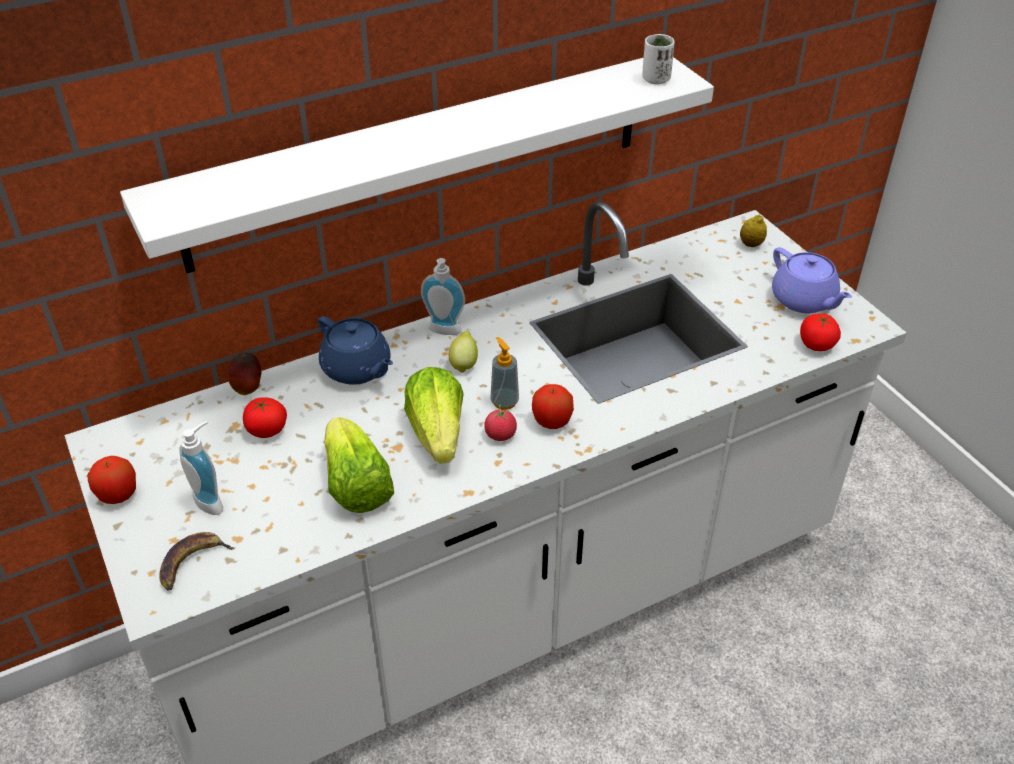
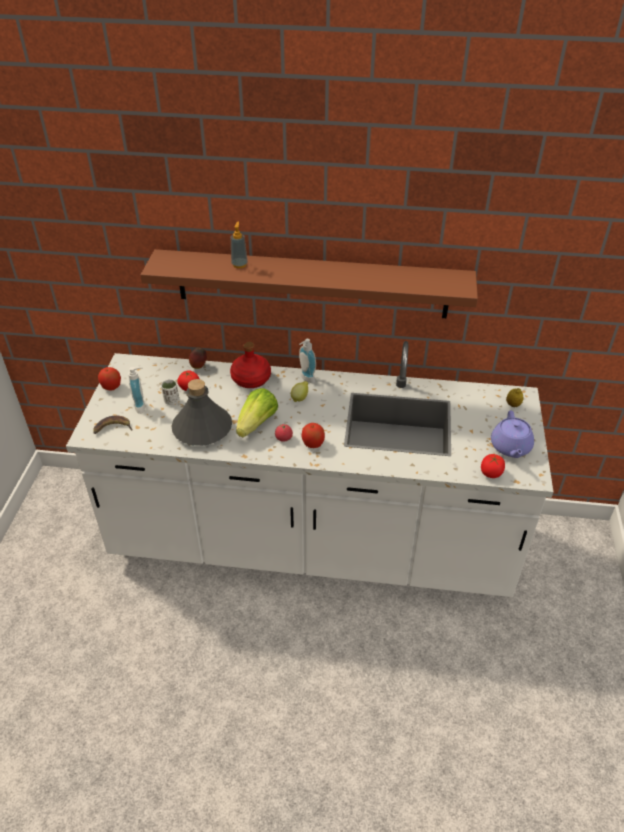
camera: 35 degrees right, 0 degrees up
(356, 485) = (202, 429): lettuce -> grey bottle
(357, 369) = (251, 379): blue teapot -> red bottle
(421, 160) = (311, 284): white shelf -> brown shelf
(504, 401) = (301, 424): soap dispenser -> soap dispenser (239, 264)
(656, 79) = (449, 283): white cup -> white cup (171, 401)

